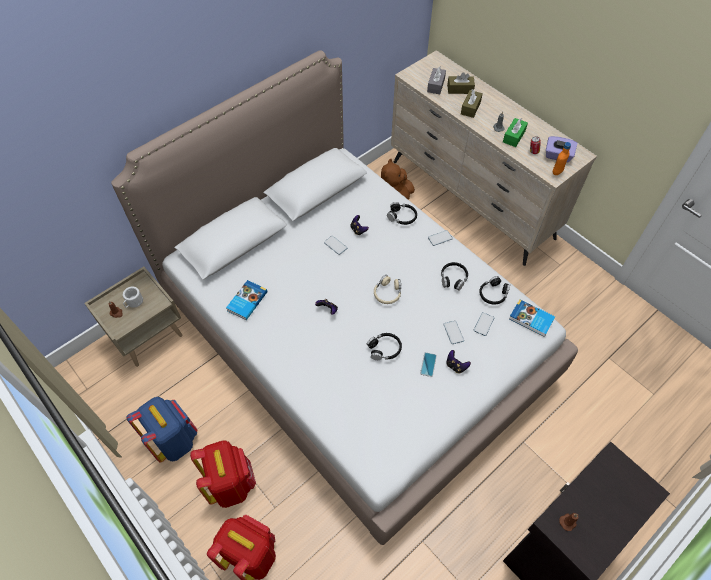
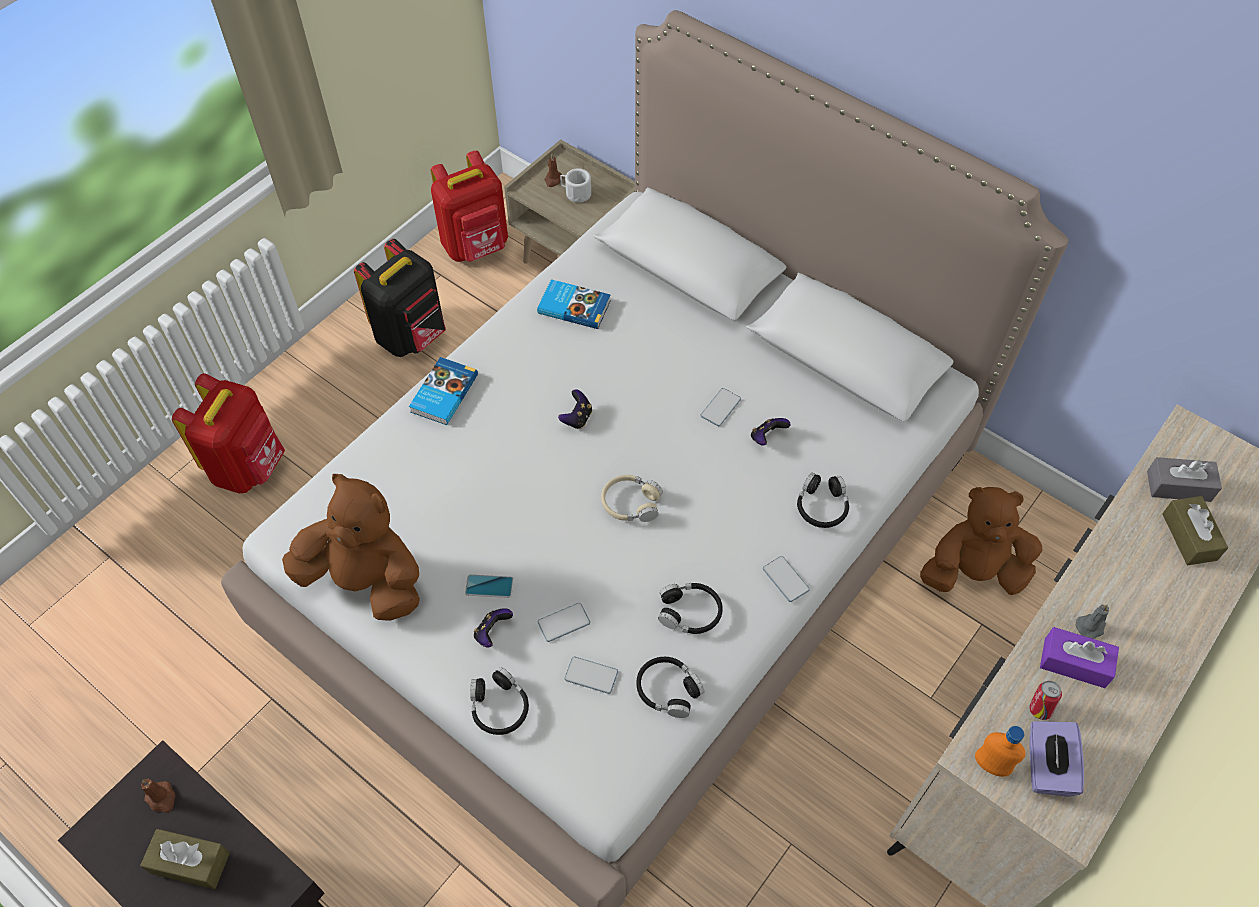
camera: 80 degrees right, 0 degrees up
(174, 440) = (412, 336): blue backpack -> black backpack
(231, 484) = (351, 419): red backpack -> red backpack (476, 246)
(384, 349) = (509, 512): black headphones -> black headphones (499, 706)
(416, 427) = (366, 580): none -> brown plush toy
(470, 108) = (1133, 564): brown tissue box -> brown tissue box (190, 863)
(514, 136) = (1074, 663): green tissue box -> purple tissue box
(531, 319) = (618, 767): book -> book (443, 393)

